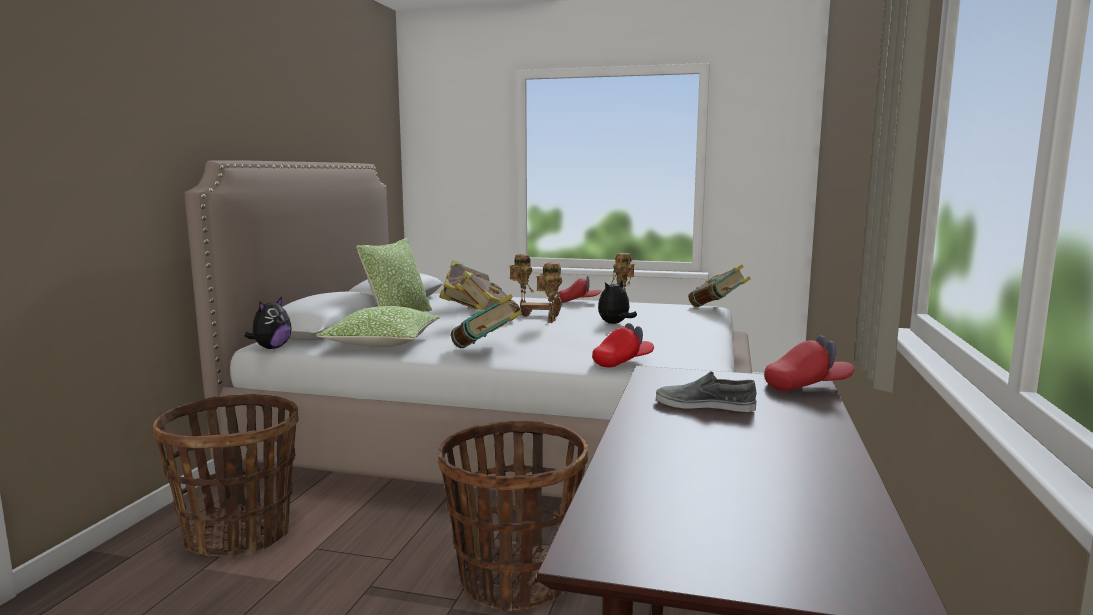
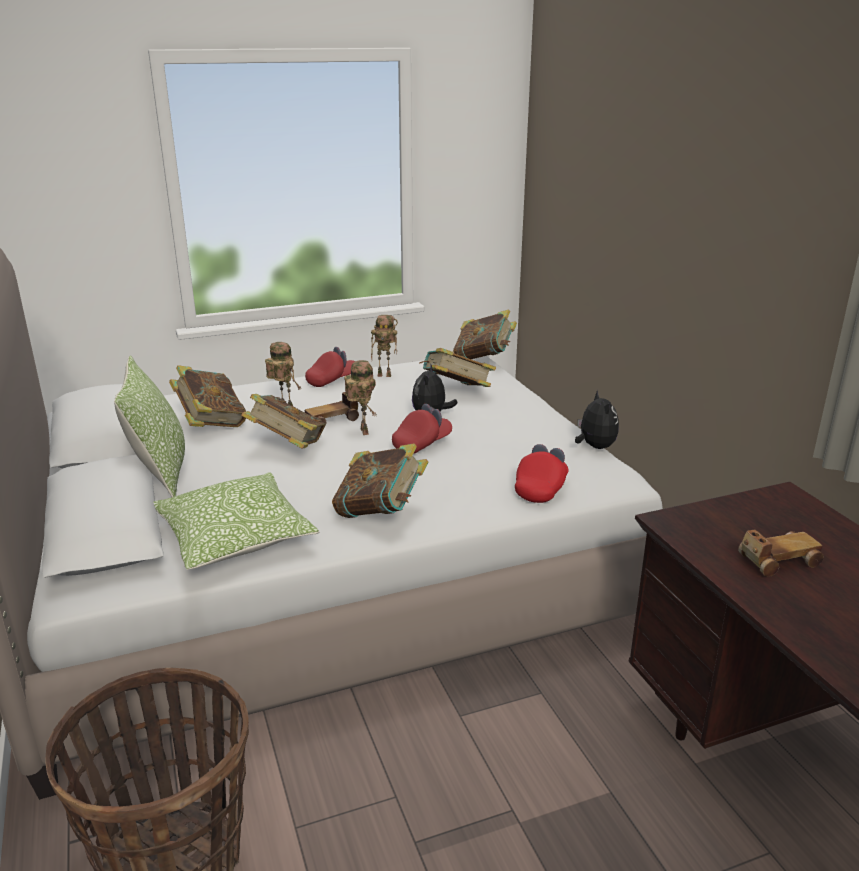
camera: 35 degrees left, 15 degrees up
(271, 348) = (94, 600): plush toy -> plush toy (594, 446)
(513, 581) = (535, 759): basket -> none
(657, 317) = (456, 393): none -> book
(705, 405) = (777, 561): grey shoe -> toy car
(807, 387) = (795, 502): red cap -> red cap (422, 444)

